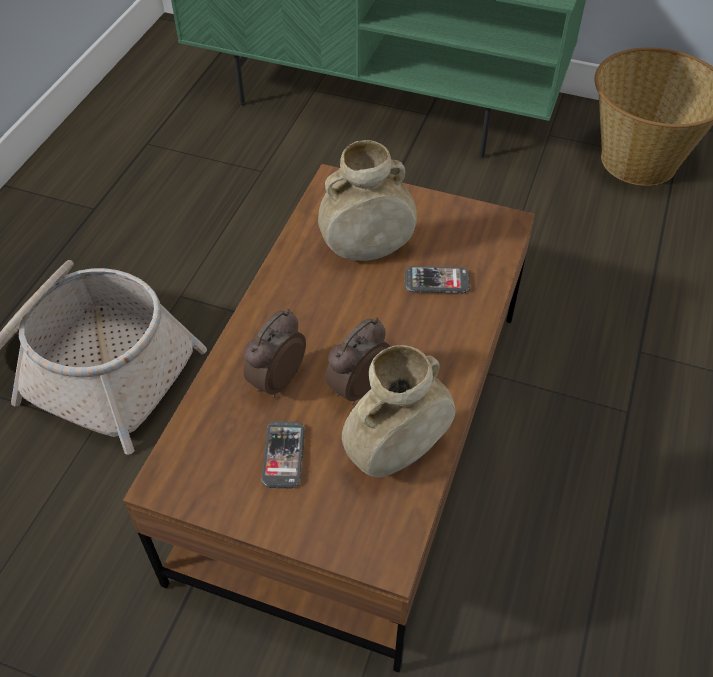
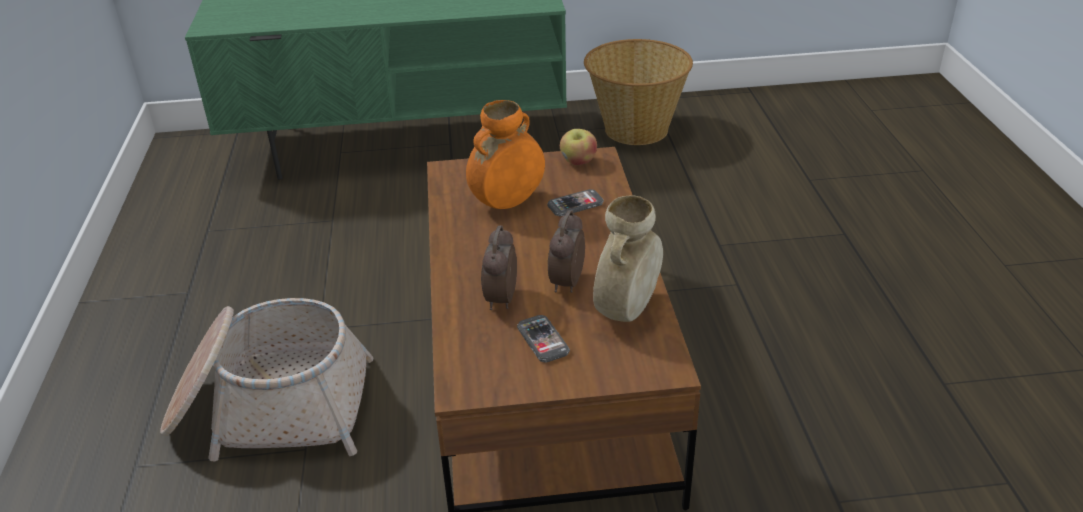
camera: 25 degrees left, 15 degrees down
(367, 251) = (507, 203): beige vase -> orange vase
(479, 221) = (578, 162): none -> apple

